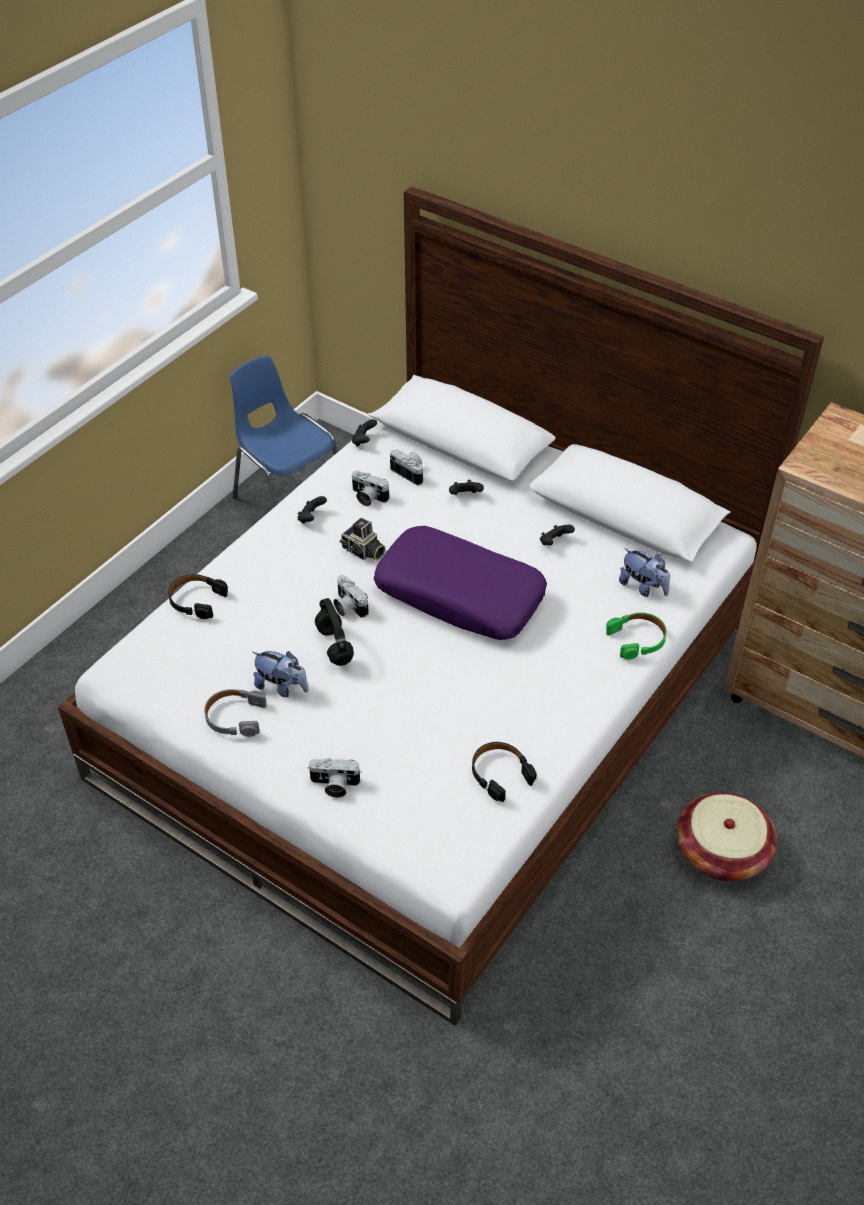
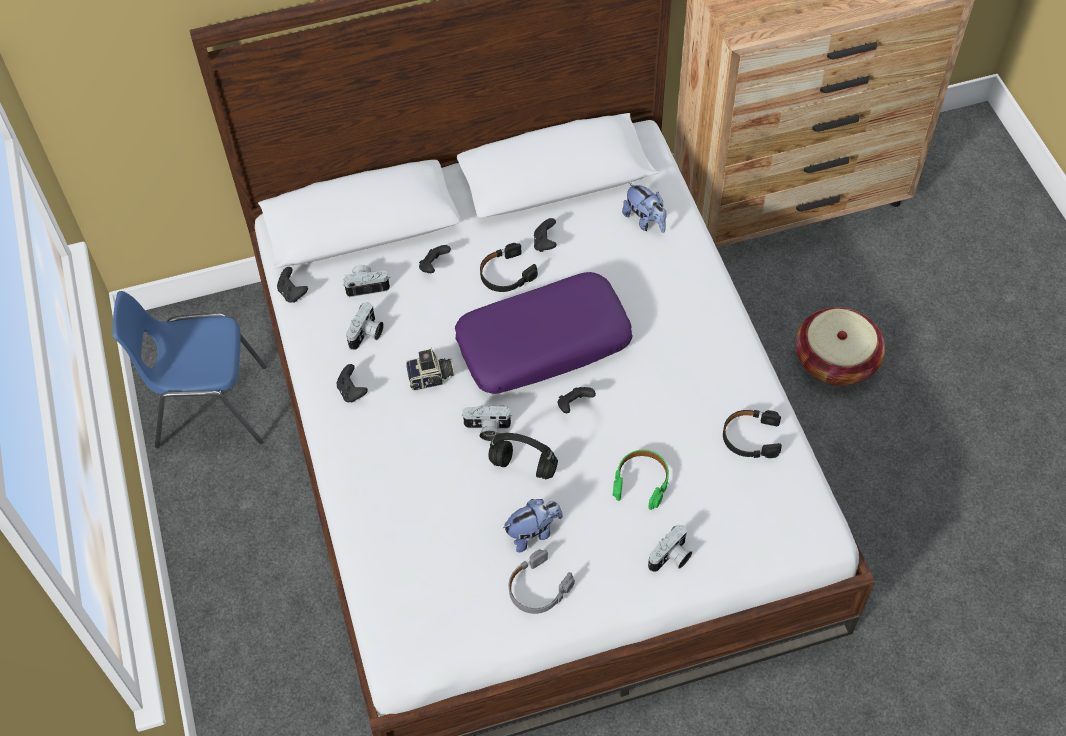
camera: 50 degrees left, 10 degrees up
(196, 600) = (372, 539): black headphones -> black headphones (506, 274)
(367, 497) = (367, 335): camera -> camera turned 45 degrees counterclockwise
(420, 644) = (574, 405): none -> black game controller
(637, 639) = (693, 261): green headphones -> green headphones (641, 481)
(643, 587) = (645, 220): plush toy -> plush toy turned 60 degrees clockwise

